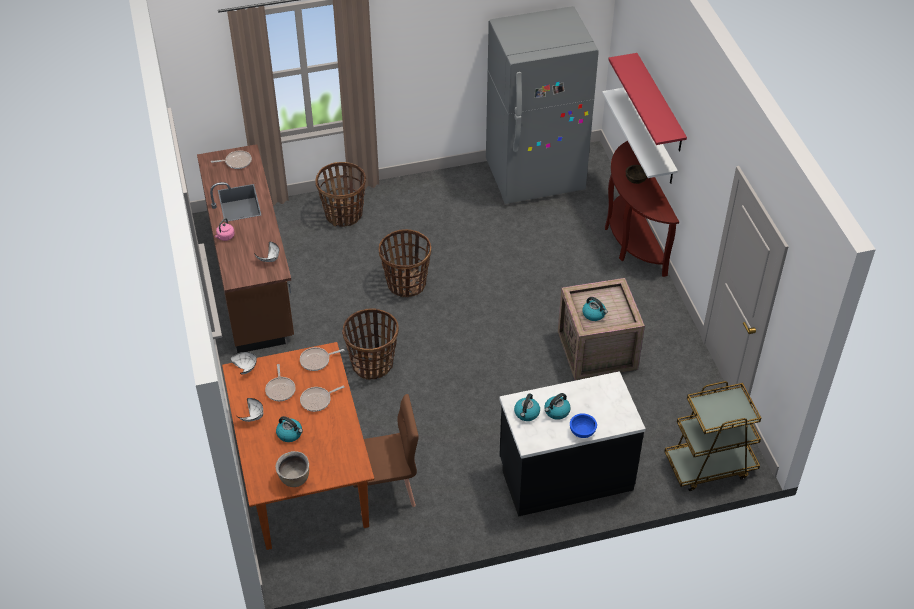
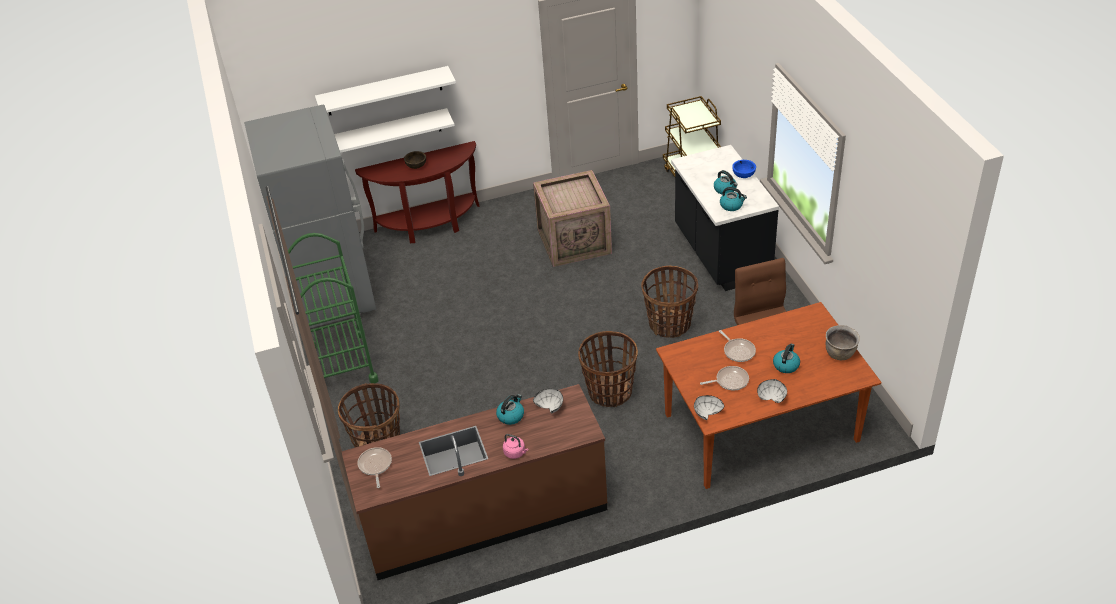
camera: 90 degrees left, 5 degrees down
(317, 360) = (685, 359): frying pan -> none
(406, 283) = (492, 378): basket -> basket (669, 324)
(442, 189) = (342, 364): none -> green cart
(594, 314) = (578, 200): kettle -> kettle (511, 415)
(659, 103) = (384, 91): red shelf -> white shelf

